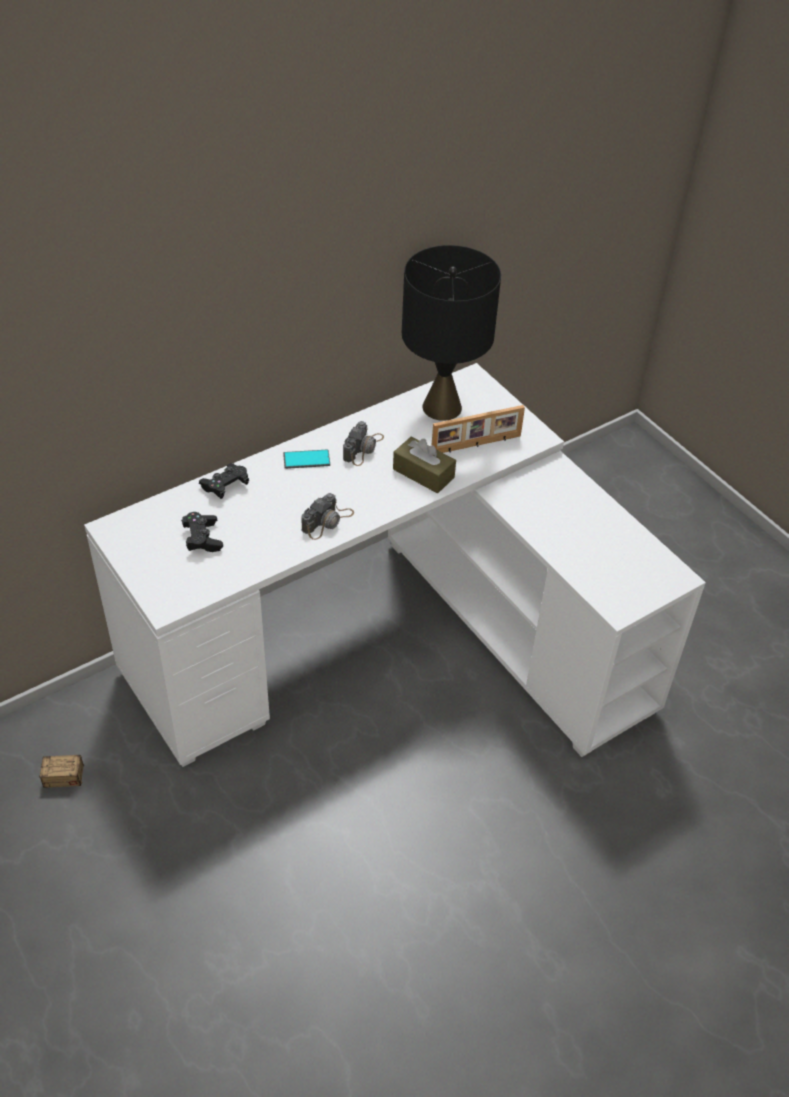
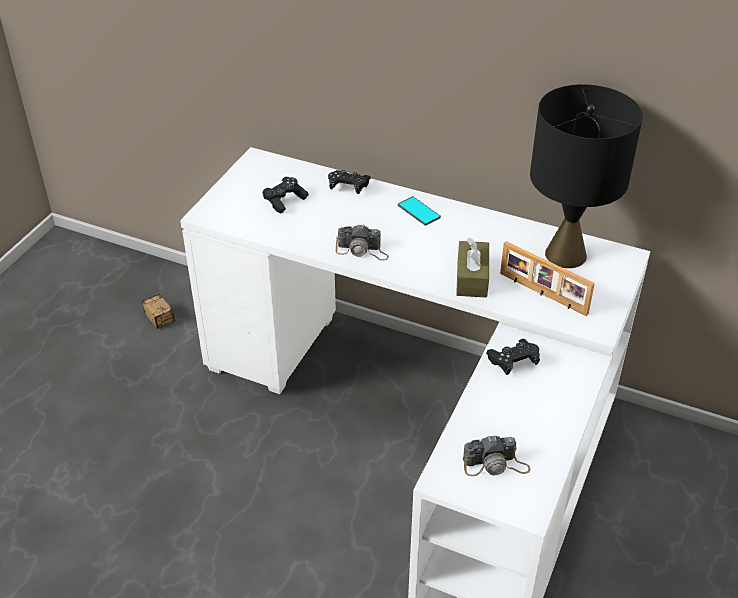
camera: 60 degrees right, 5 degrees down
(363, 448) = (465, 233): camera -> camera (495, 465)
(525, 505) = (513, 362): none -> black game controller

